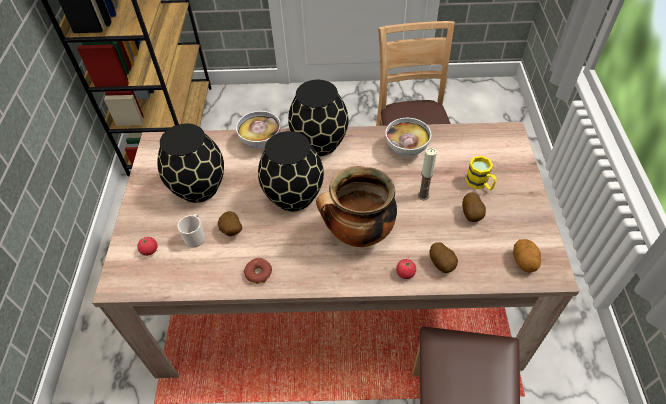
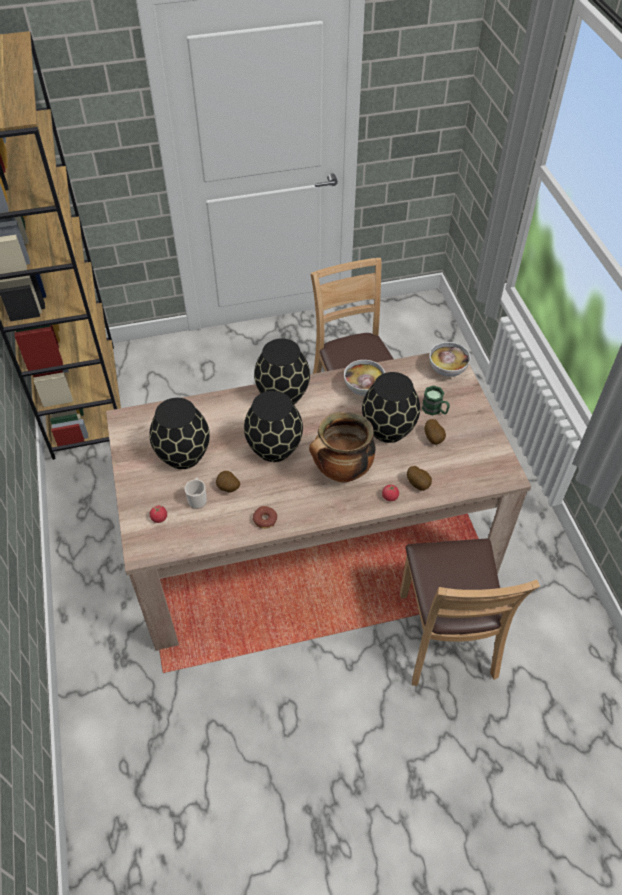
camera: 15 degrees left, 0 degrees up
(261, 141) = (227, 402): bowl -> bowl (447, 370)
(423, 196) = (389, 429): candle -> black vase
(480, 183) = (435, 410): yellow mug -> green mug
(524, 262) = (484, 470): potato -> none

